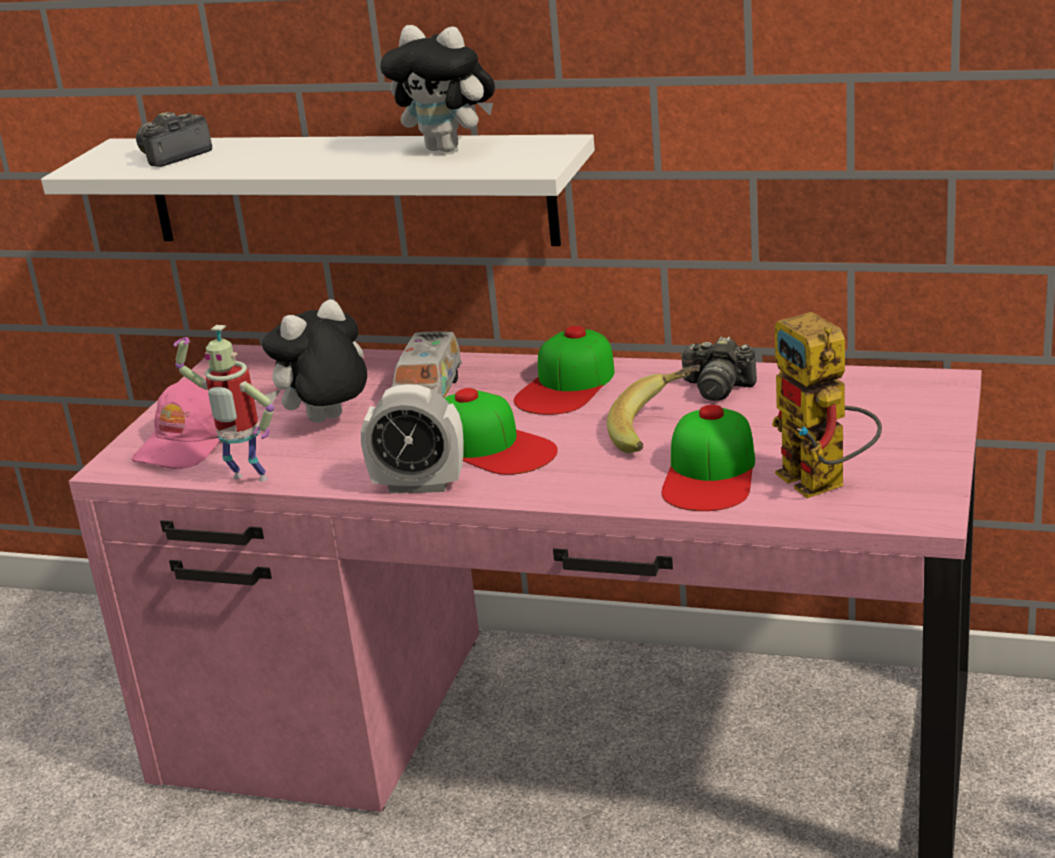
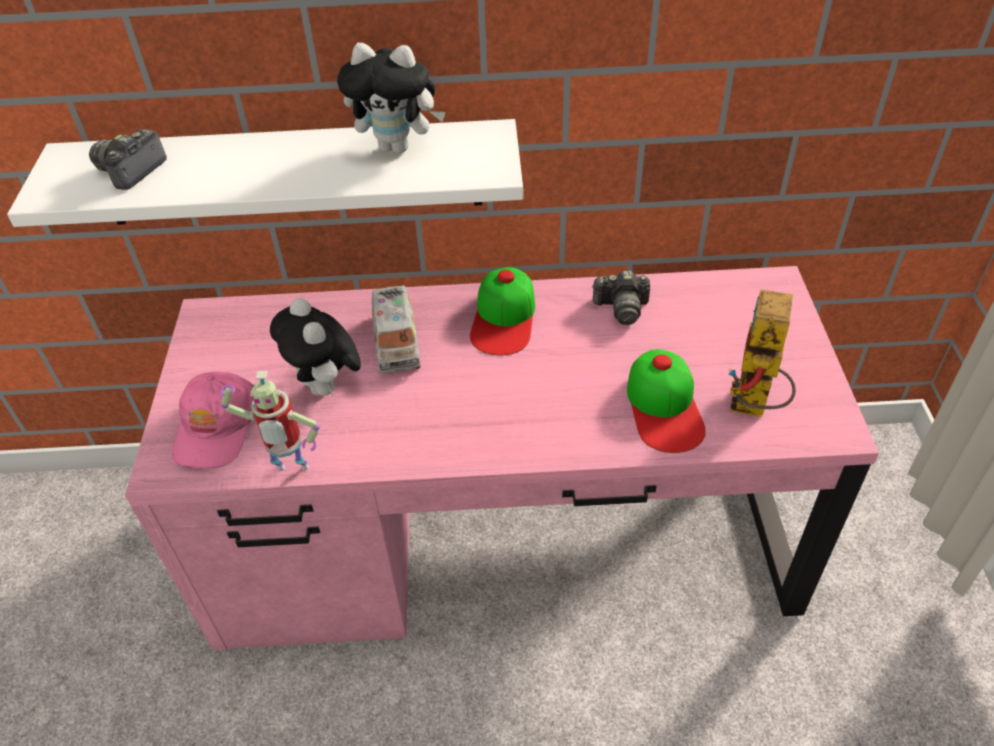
camera: 20 degrees left, 20 degrees up
(326, 422) = (326, 387): plush toy -> plush toy turned 60 degrees counterclockwise
(419, 485) = (443, 455): alarm clock -> none
(493, 446) = (480, 398): cap -> none
(658, 432) = (601, 364): banana -> none
(824, 484) = (753, 408): toy robot -> toy robot turned 60 degrees clockwise

